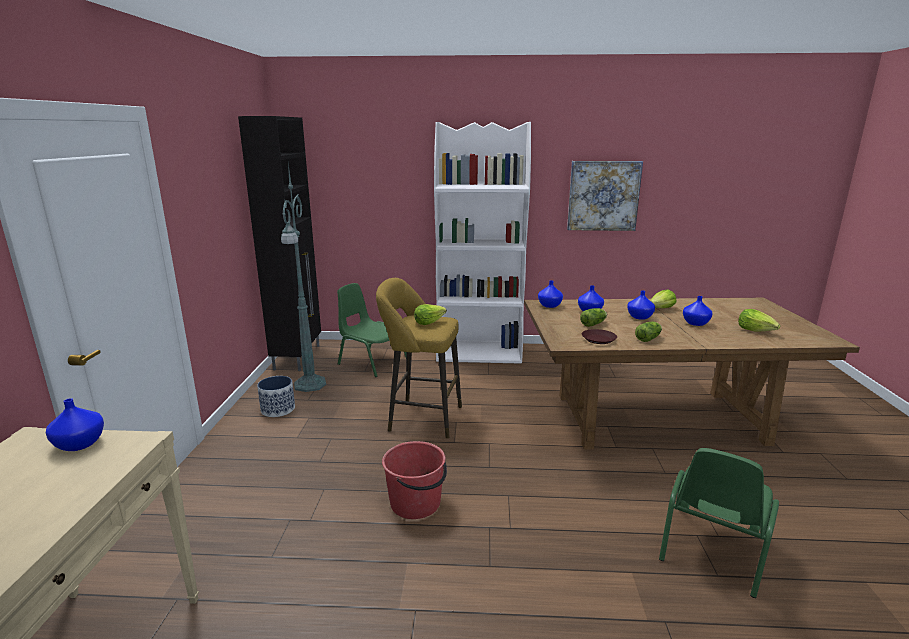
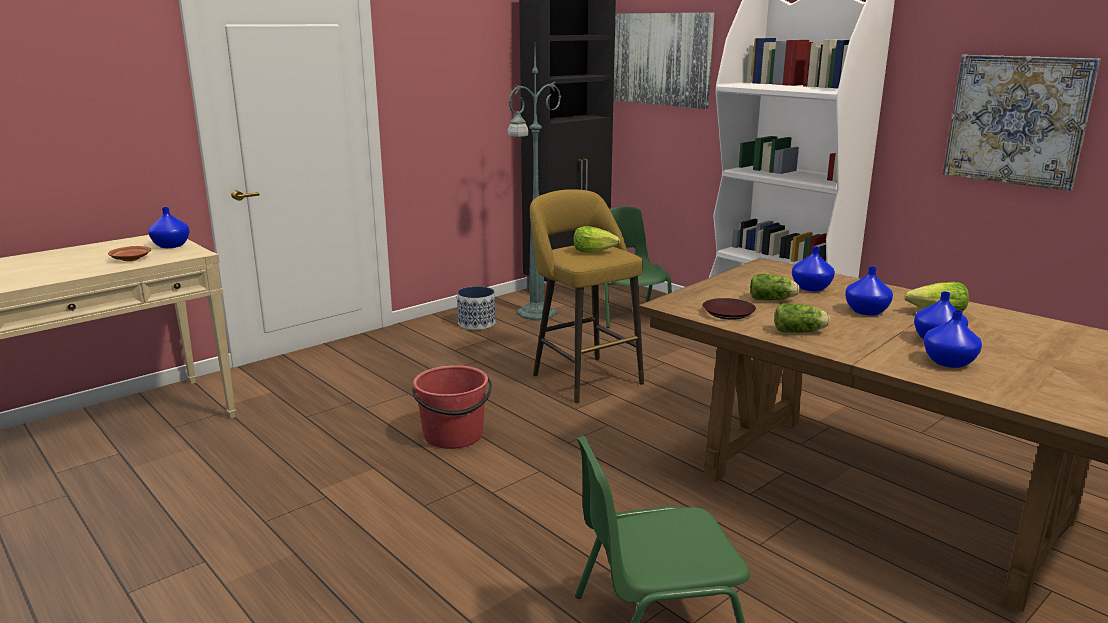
camera: 45 degrees right, 0 degrees up
(68, 480) = (130, 259): none -> brown plate
(341, 169) = (658, 59): none -> picture
(549, 305) = (773, 270): blue vase -> blue vase (947, 362)
(755, 330) = (1021, 377): lettuce -> none

